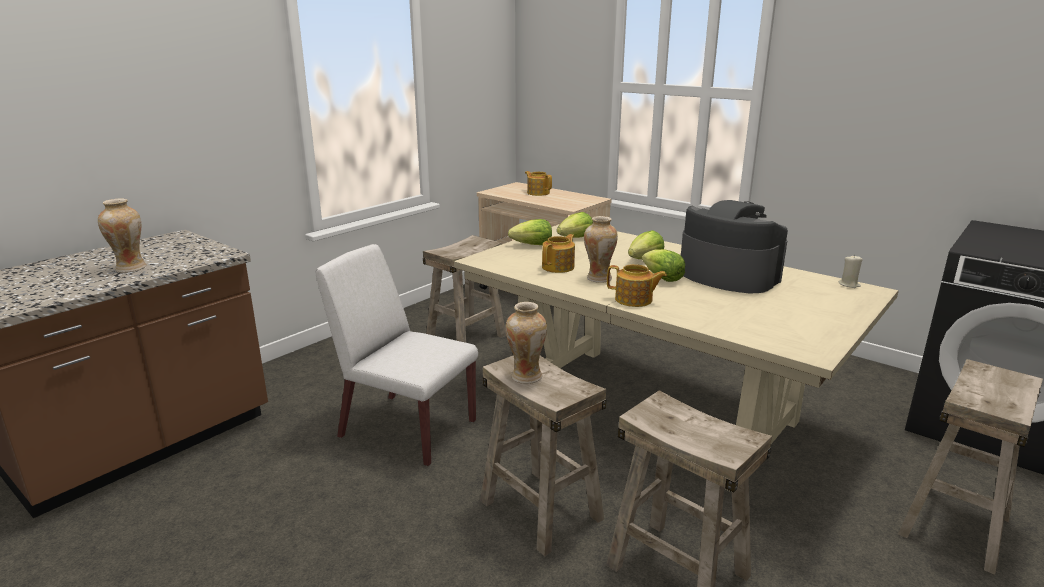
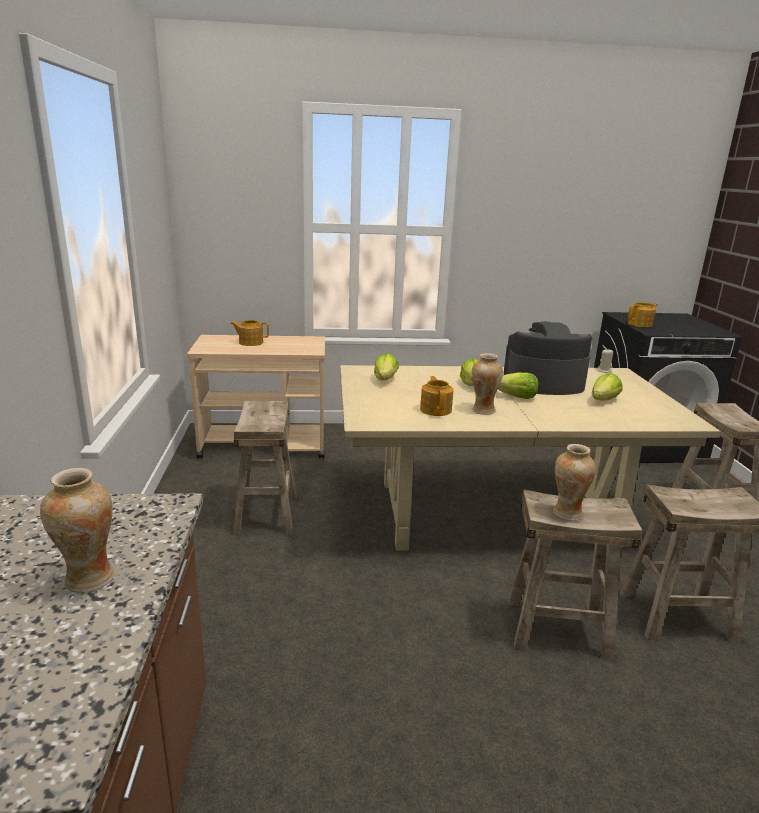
camera: 45 degrees left, 0 degrees up
(406, 428) = (359, 626): white chair -> none
(532, 245) = (370, 395): lettuce -> lettuce (603, 400)
(634, 300) = (542, 420): teapot -> teapot (640, 324)

